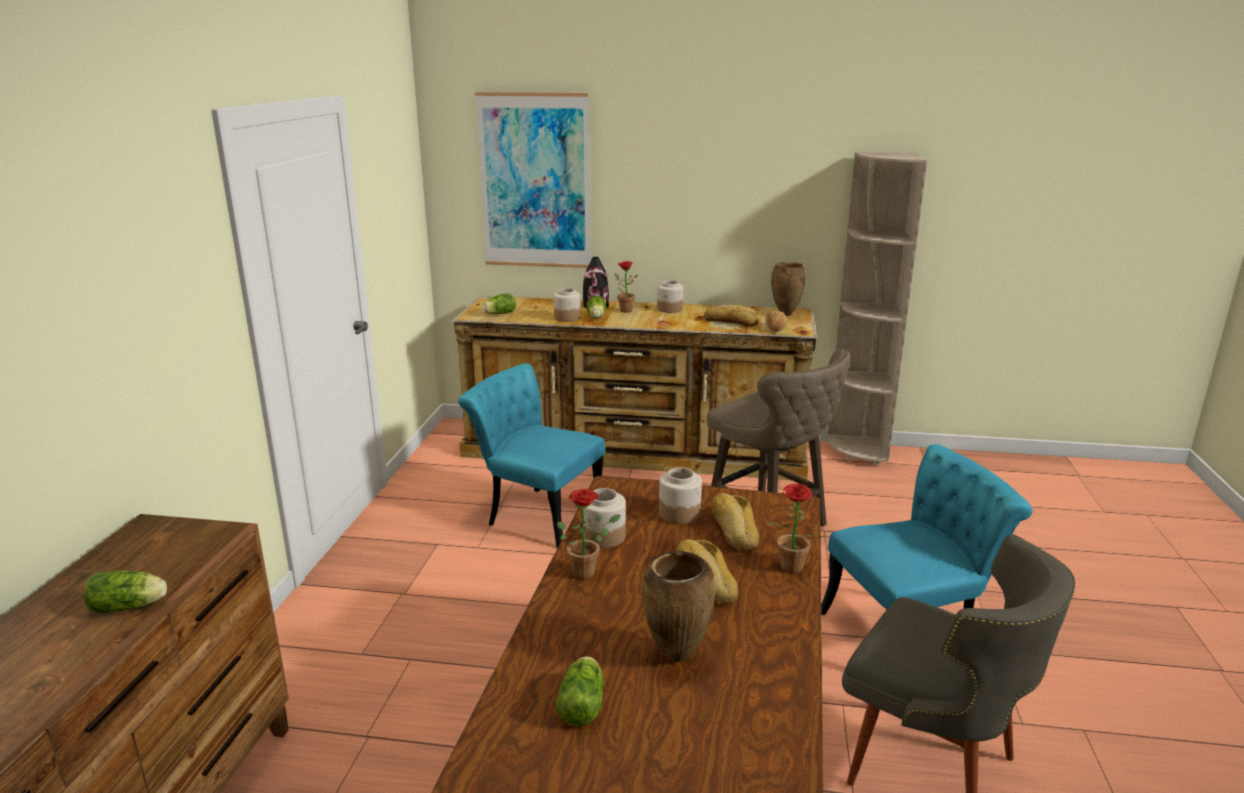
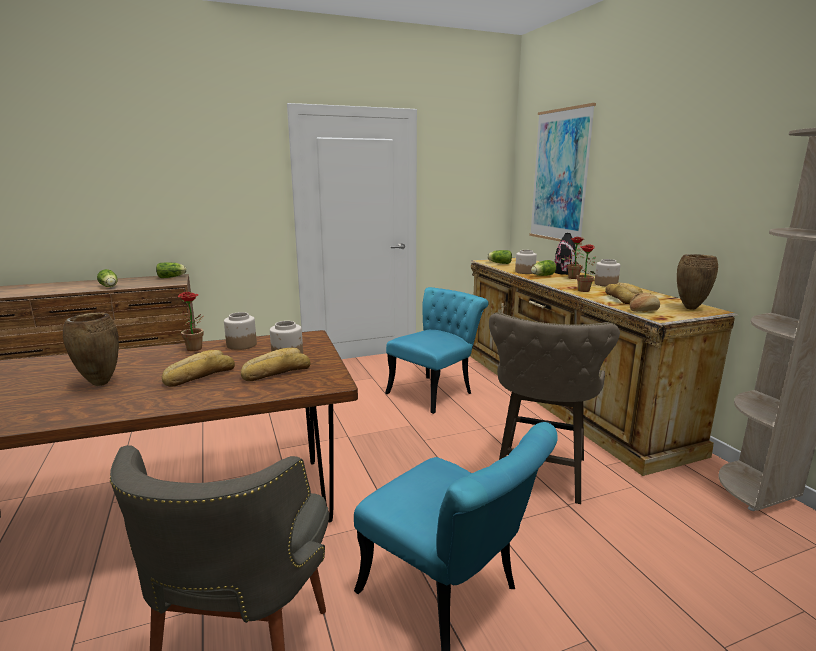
camera: 60 degrees right, 5 degrees down
(537, 514) = (435, 391): turquoise chair -> turquoise chair turned 45 degrees clockwise
(582, 703) = (53, 372): lettuce -> lettuce (172, 277)
(788, 569) = (224, 396): potted plant -> potted plant (581, 290)

